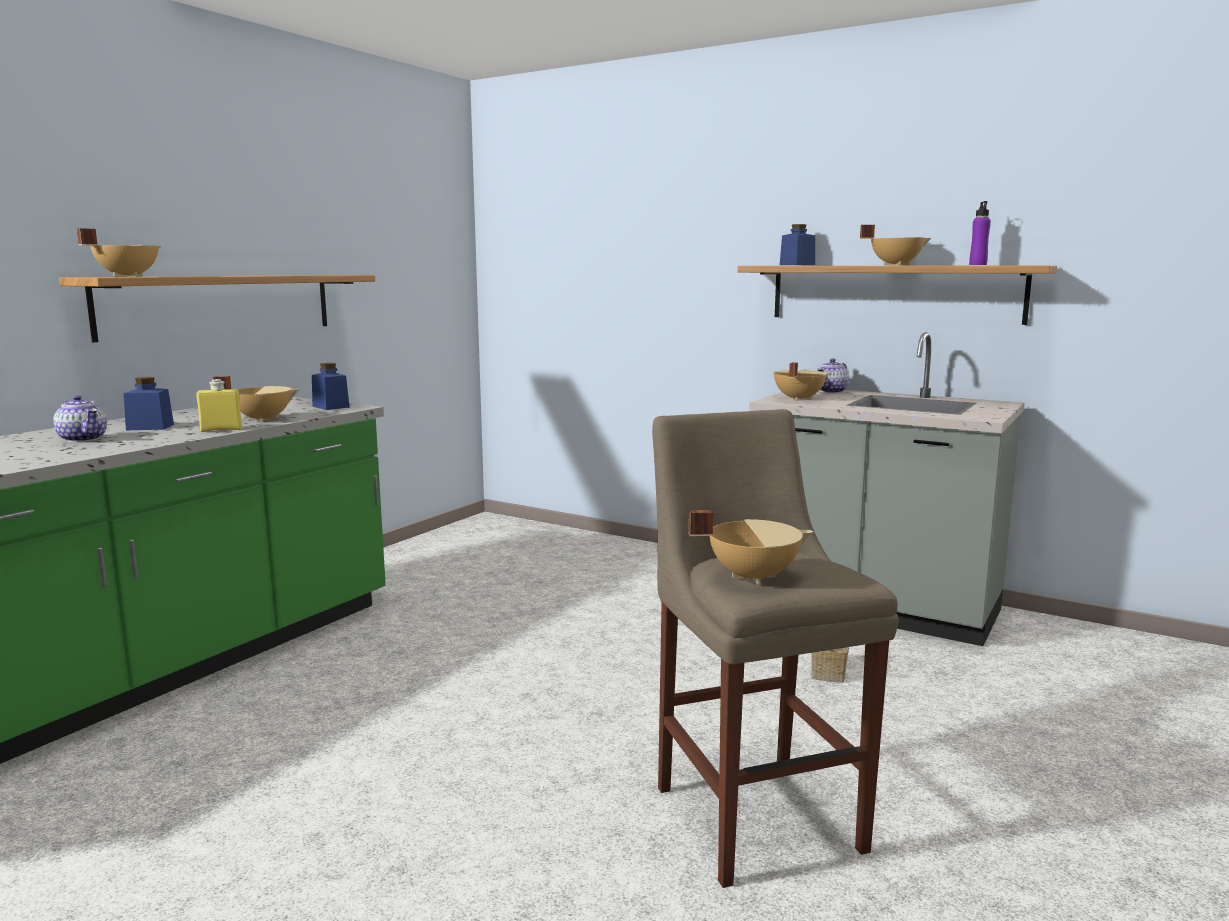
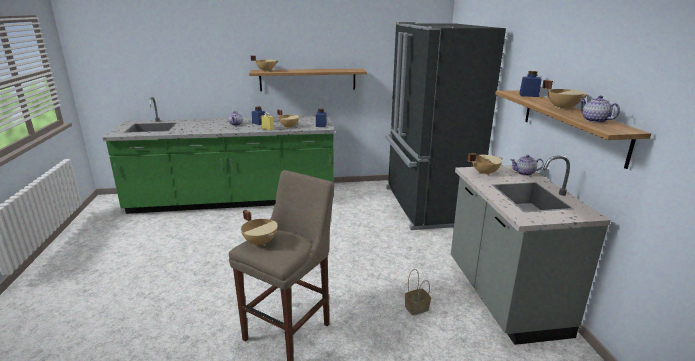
camera: 50 degrees right, 10 degrees up
(554, 551) = (425, 206): none -> black fridge
(978, 265) = (594, 120): purple bottle -> teapot

